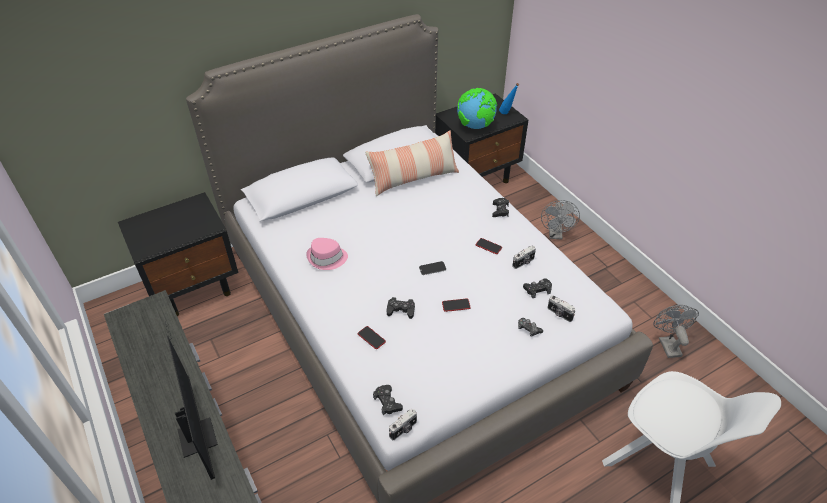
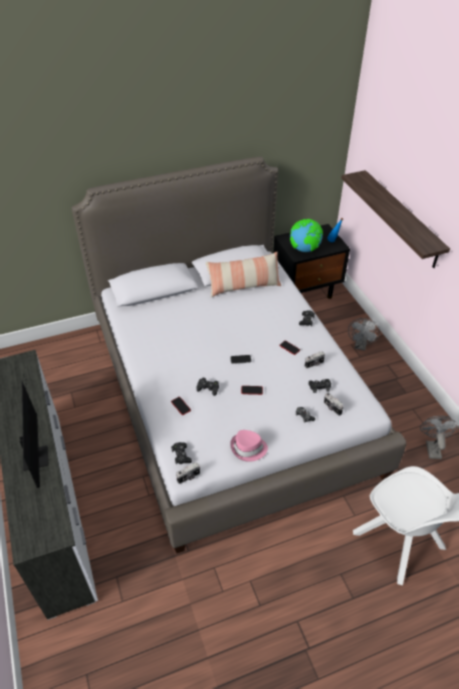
camera: 10 degrees right, 0 degrees up
(195, 287) = (67, 351): black nightstand -> none
(327, 258) = (161, 341): pink hat -> pink hat (248, 448)
(595, 75) = (401, 219): none -> shelf

